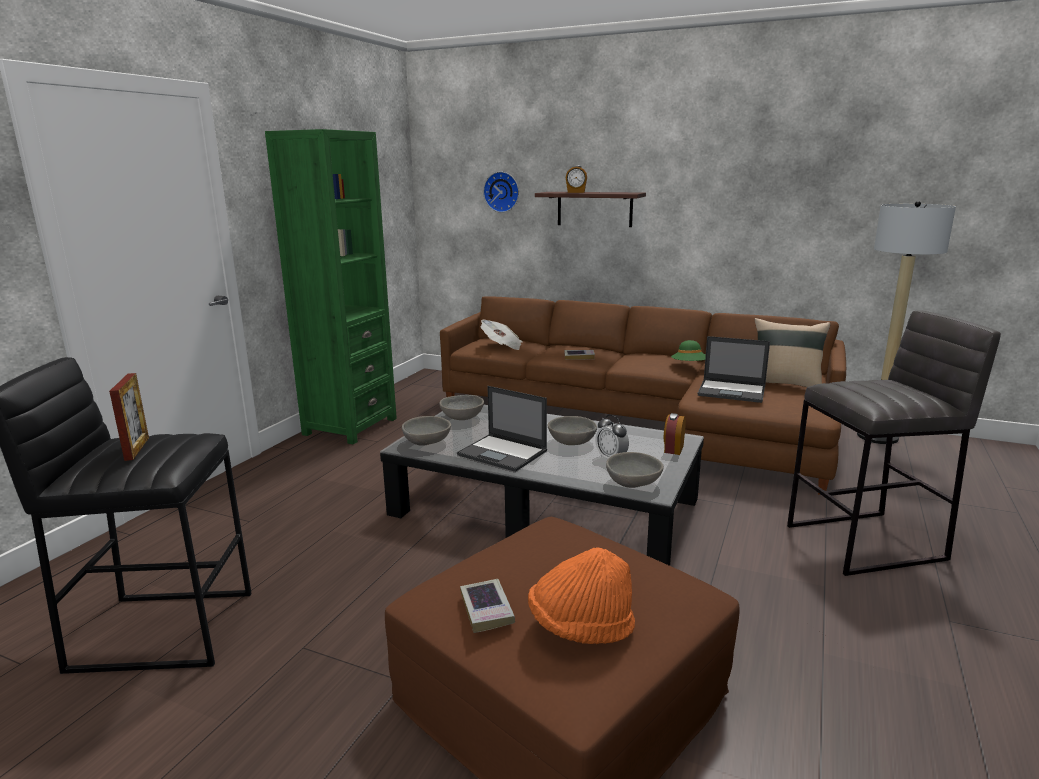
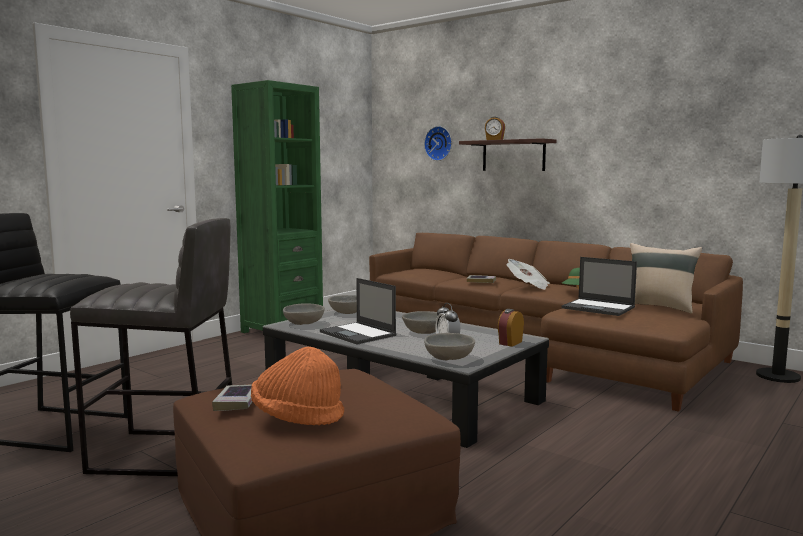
camera: 15 degrees right, 10 degrees down
(137, 449) = (48, 276): picture frame -> none
(502, 346) = (421, 272): newspaper -> newspaper (528, 286)
(867, 543) = (692, 448): grey stool -> grey stool (166, 454)

